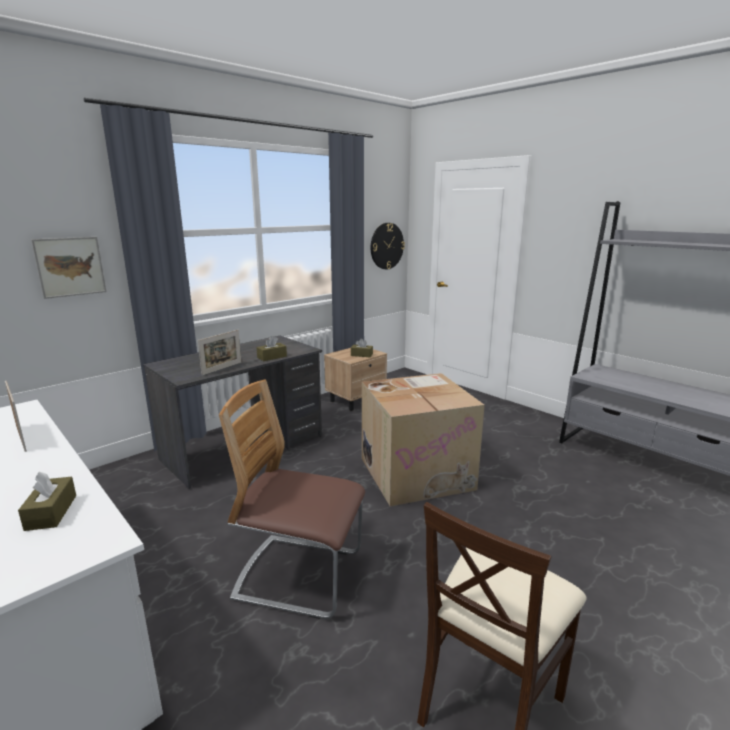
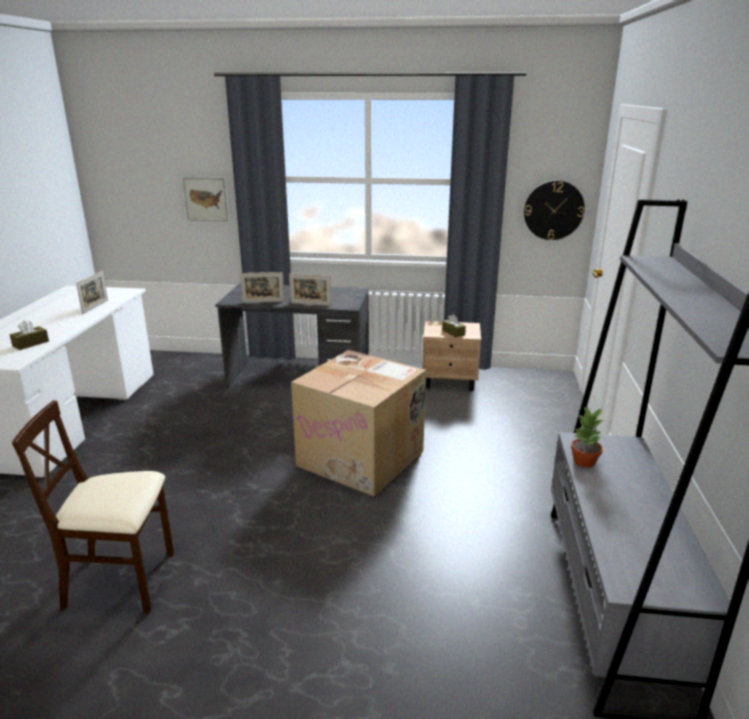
camera: 50 degrees right, 5 degrees up
(272, 357) = (311, 304): brown tissue box -> picture frame
(299, 576) = (179, 466): chair -> none
(615, 383) = (584, 462): none -> potted plant

